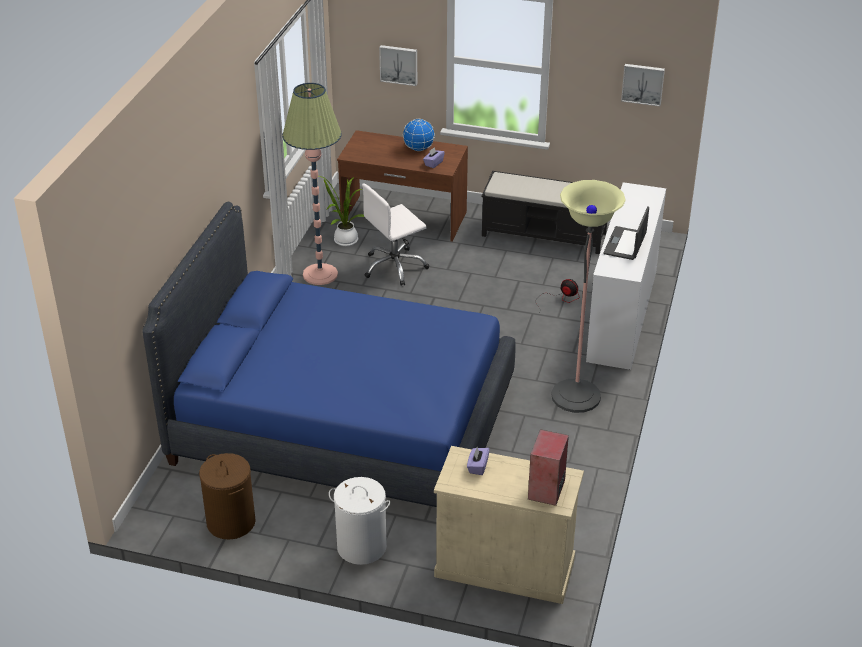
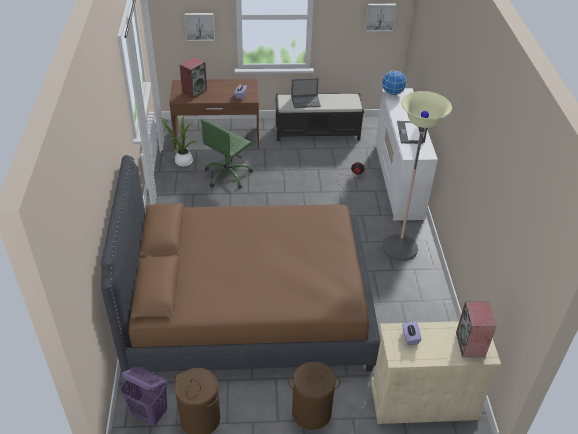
camera: 20 degrees left, 5 degrees up
(178, 504) = (149, 413): none -> purple laundry basket
(320, 274) = (177, 191): floor lamp -> none
(343, 423) = (248, 308): blue bed -> brown bed
(361, 547) = (311, 412): white laundry basket -> brown laundry basket
(376, 149) = (194, 91): none -> speaker
(394, 267) = (228, 175): white office chair -> green office chair
(419, 149) = (224, 86): globe -> globe (392, 93)
(527, 187) = (306, 102): none -> laptop

